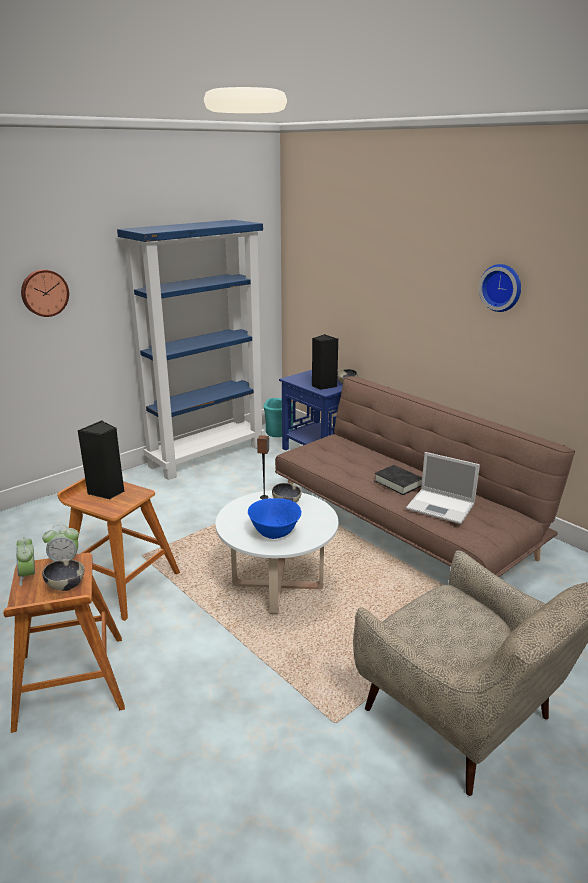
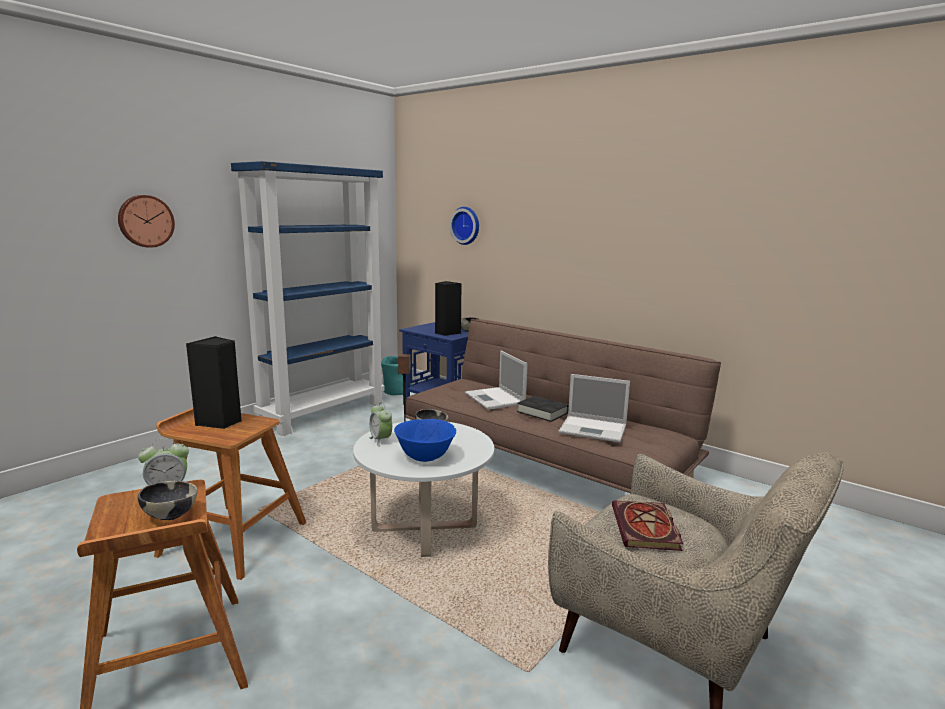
camera: 10 degrees left, 10 degrees down
(28, 575) = (116, 507): alarm clock -> alarm clock (381, 440)
(358, 464) = (495, 399): none -> laptop
(442, 625) = (647, 529): none -> book
(502, 287) = (627, 216): wall clock -> wall clock (466, 225)

